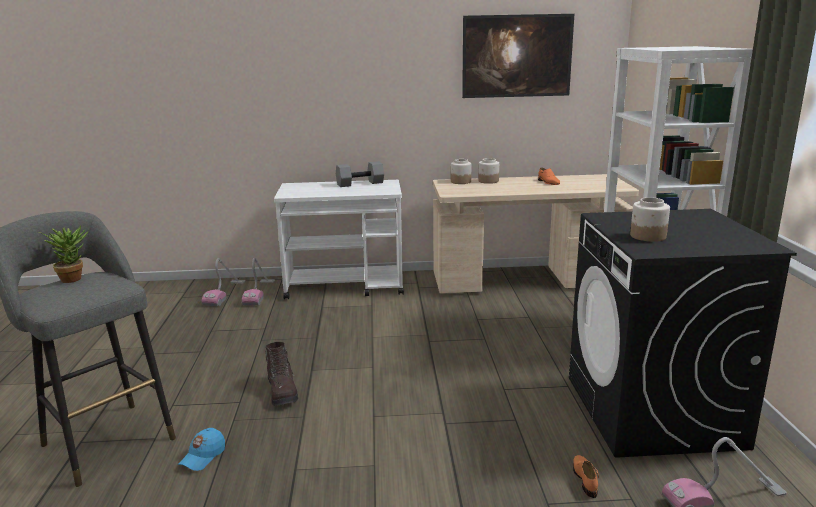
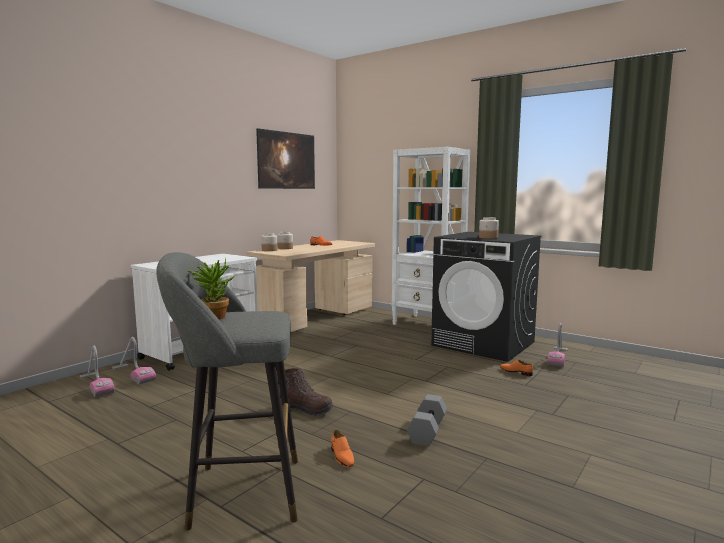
camera: 50 degrees left, 10 degrees down
(203, 456) = (341, 456): blue cap -> orange shoe
(360, 183) = (204, 257): grey dumbbell -> grey dumbbell (426, 430)

